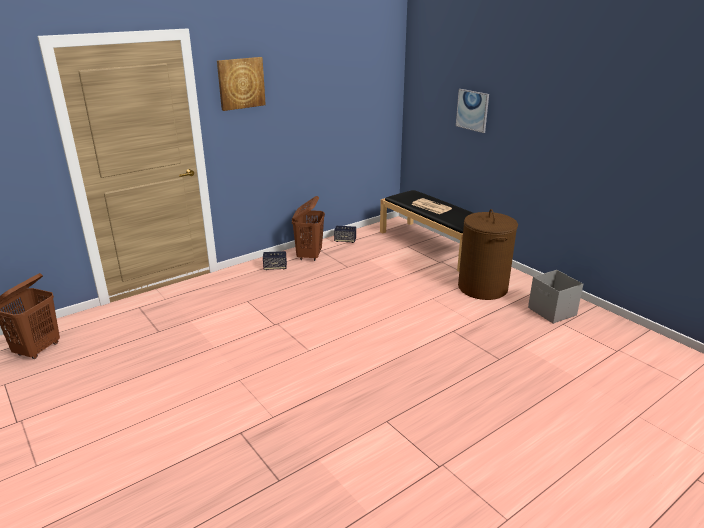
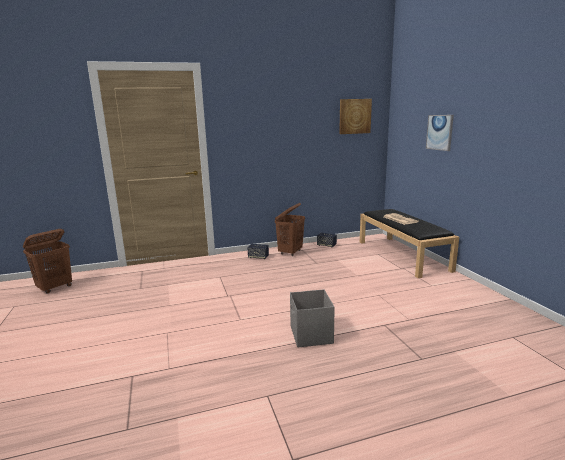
camera: 20 degrees right, 10 degrees down
(241, 83) = (241, 107): picture -> picture (354, 116)
(483, 288) = (434, 293): brown laundry basket -> none
(552, 312) = (503, 324): grey storage box -> grey storage box (311, 335)

